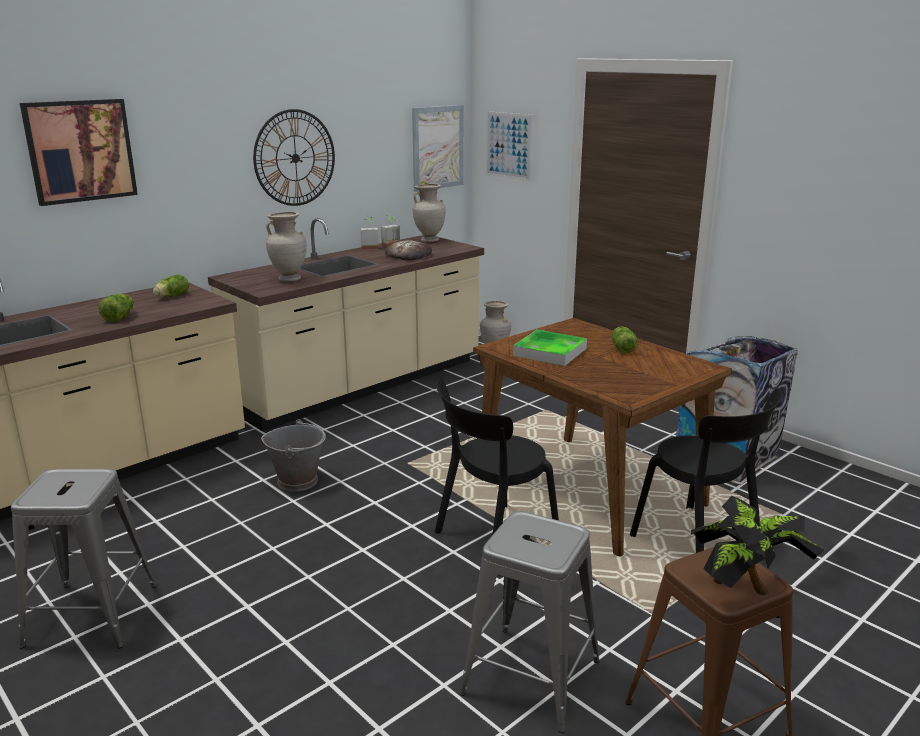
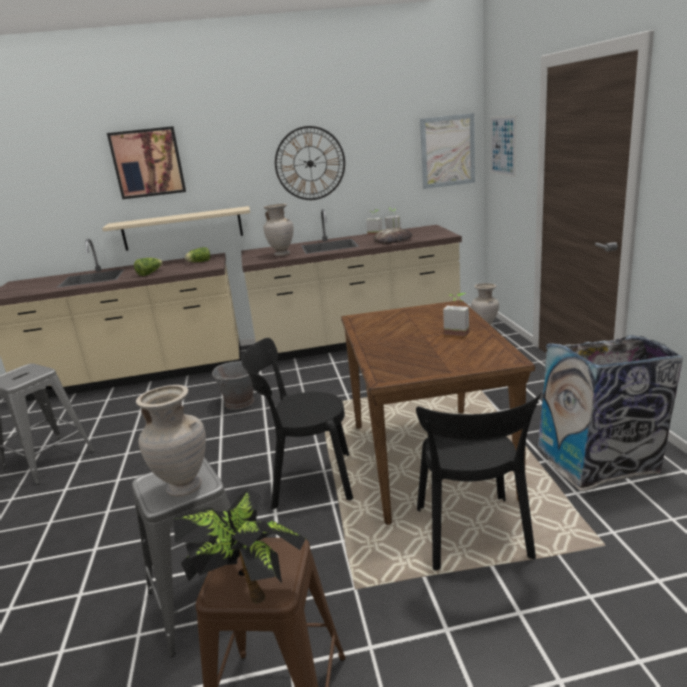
camera: 35 degrees right, 0 degrees up
(127, 248) = (182, 228): none -> beige shelf
(429, 240) = (429, 229): beige vase -> beige vase (185, 486)
(550, 352) = (390, 327): tray -> none
(622, 348) = (458, 331): lettuce -> potted plant

